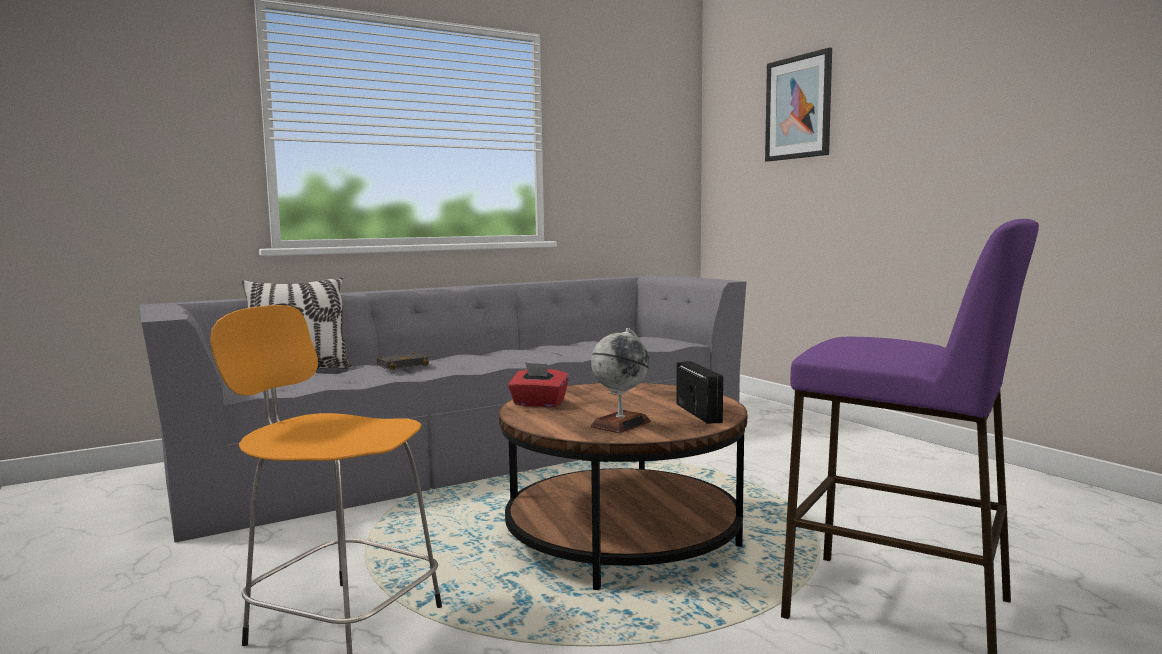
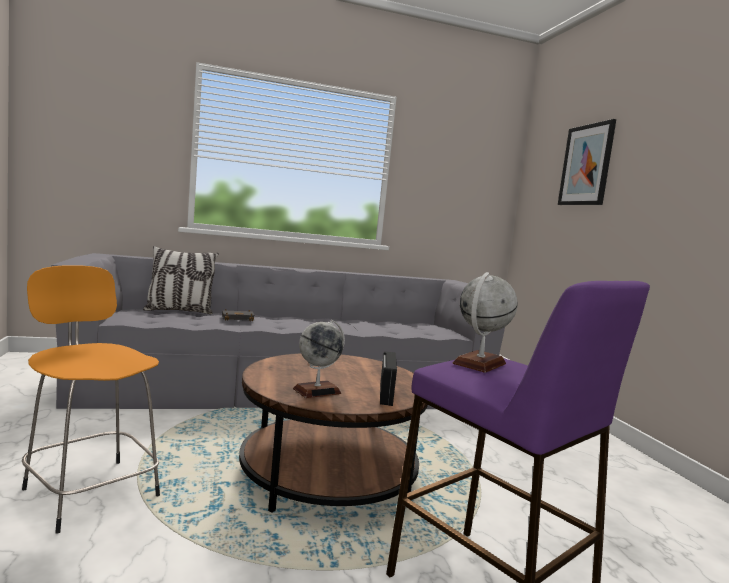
camera: 15 degrees right, 0 degrees up
(538, 403) = (285, 363): red tissue box -> none
(855, 342) = (479, 363): none -> globe

